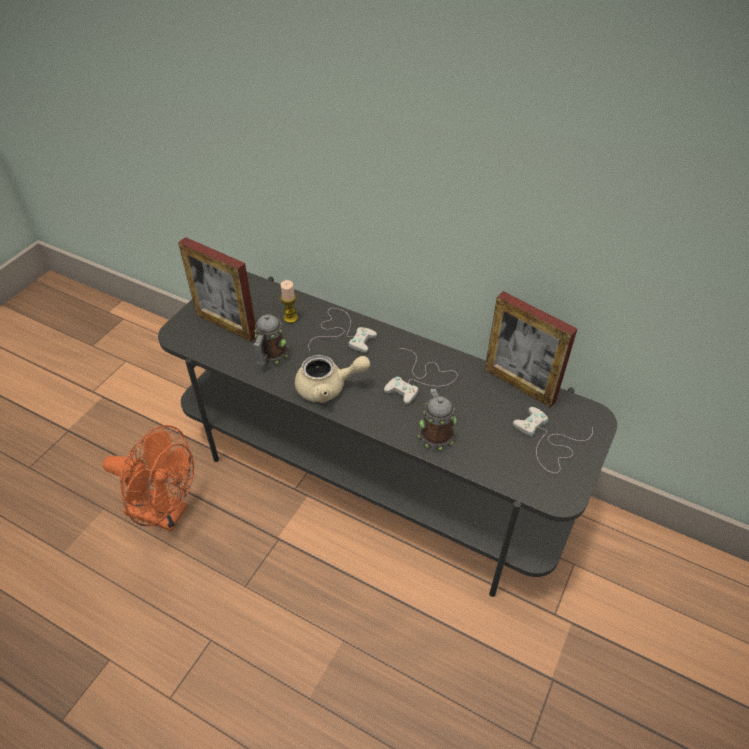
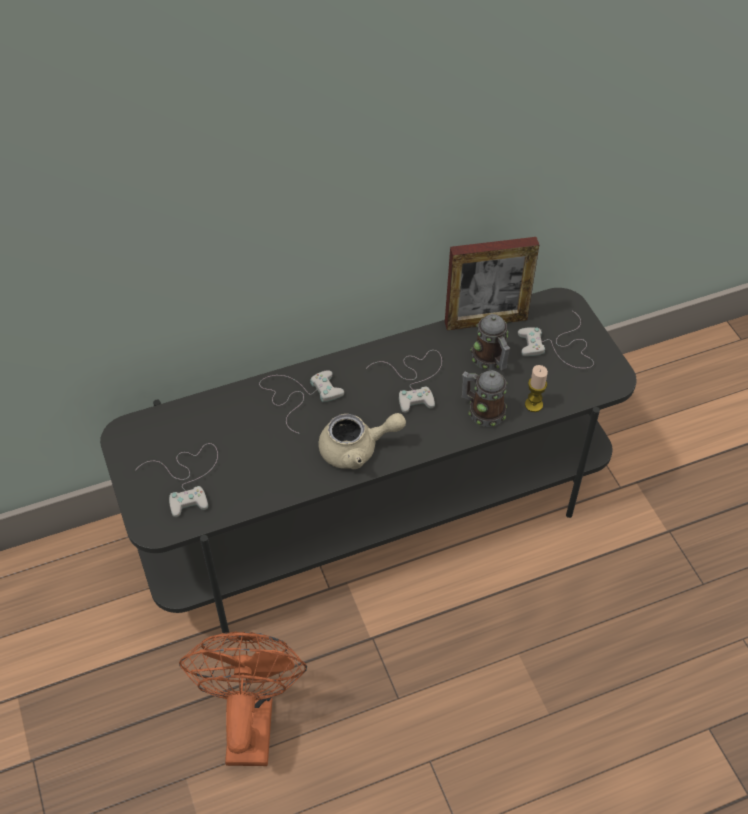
camera: 50 degrees left, 5 degrees up
(166, 513) = (249, 720): orange fan -> orange fan turned 60 degrees counterclockwise
(226, 325) = (188, 478): picture frame -> white game controller
(270, 358) = (273, 469): mug -> mug (491, 360)
(290, 318) = (235, 421): candle -> candle (533, 405)
(328, 387) = (357, 449): beige teapot -> beige teapot turned 45 degrees clockwise

